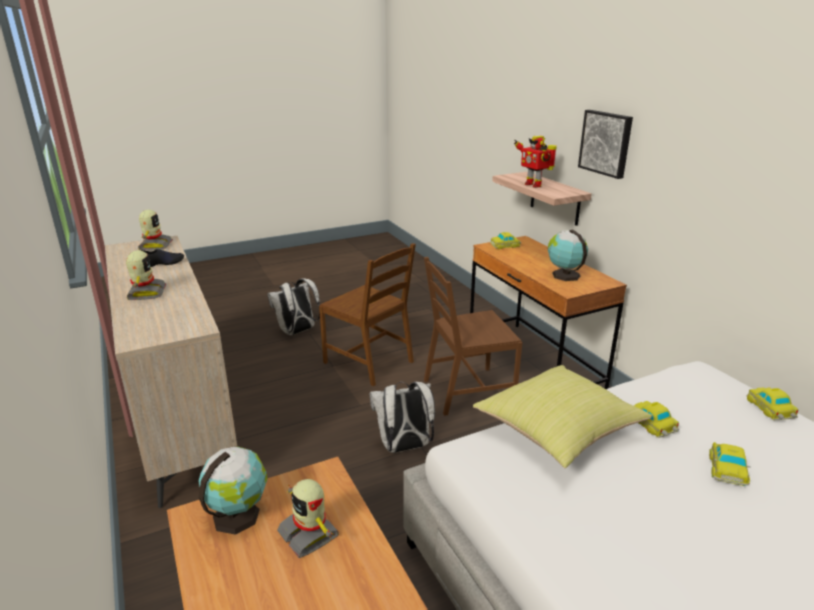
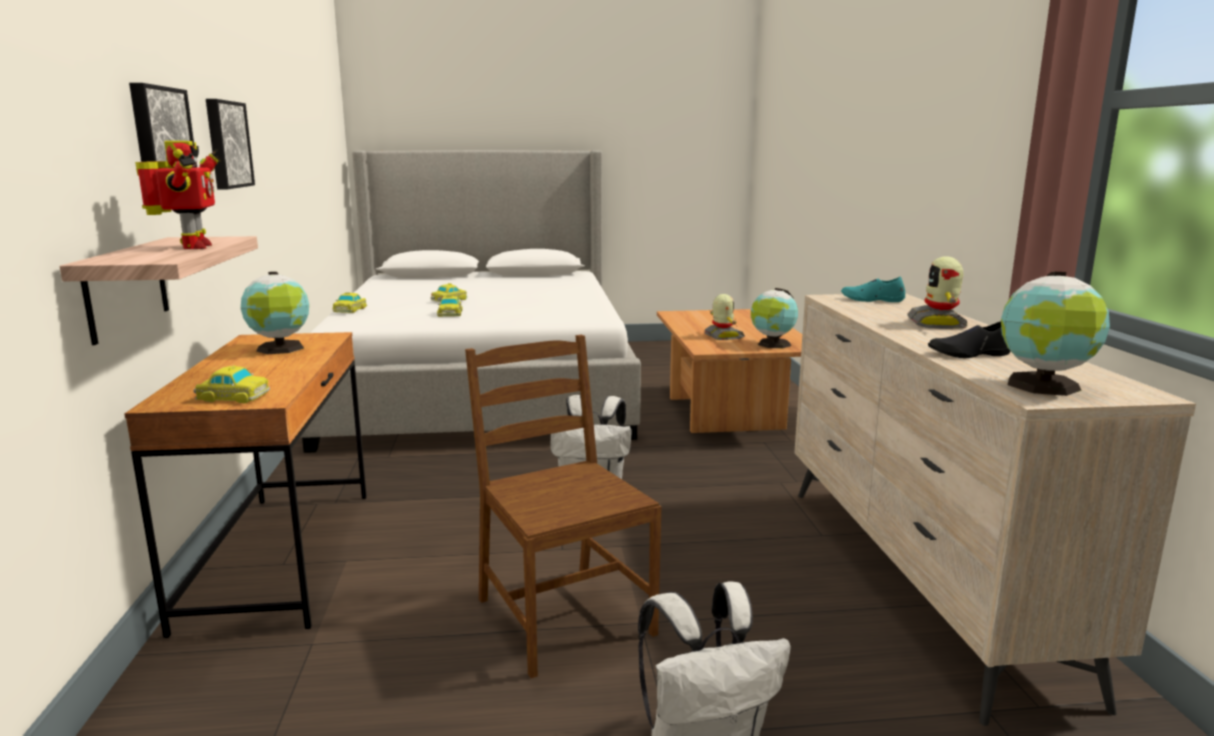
camera: 160 degrees left, 10 degrees down
(155, 246) = (1043, 386): toy robot -> globe
(163, 328) = (872, 300): none -> turquoise shoe
(467, 391) = (447, 534): brown chair -> none
(558, 433) = (523, 317): yellow pillow -> none
(694, 166) = (226, 144): none -> picture

